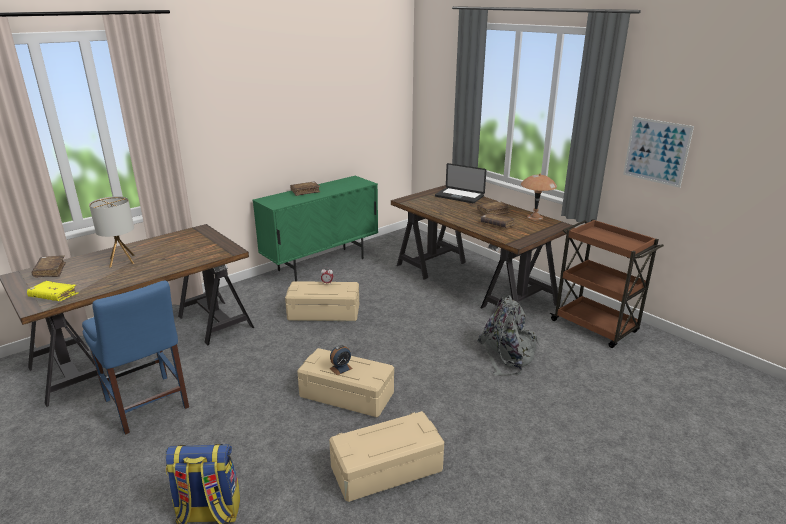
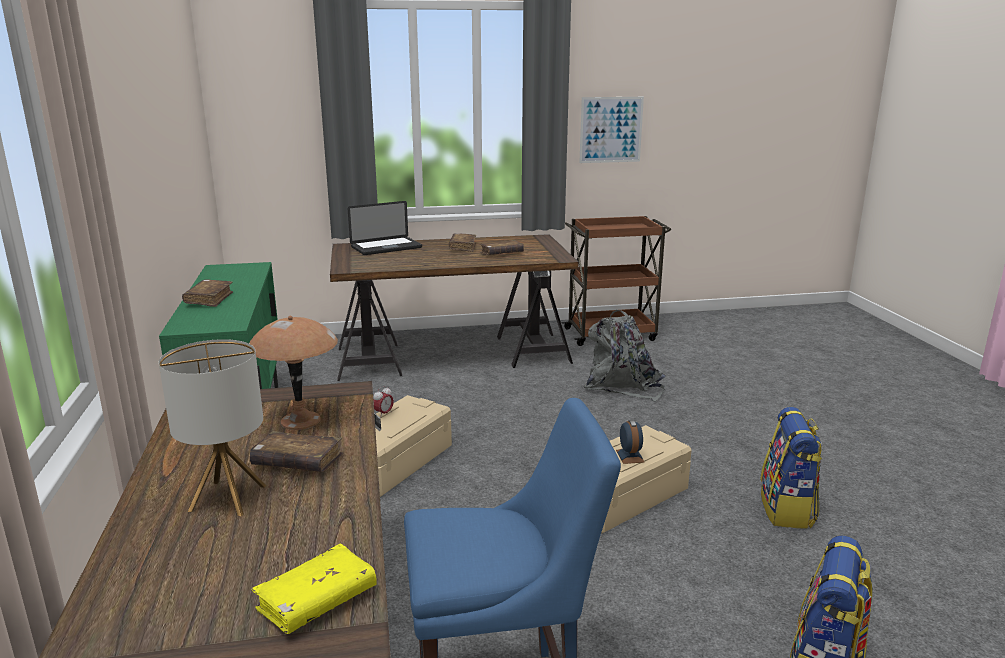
camera: 60 degrees left, 5 degrees down
(50, 271) = (135, 603): brown book -> brown book (297, 462)
(386, 470) = (787, 509): beige storage box -> backpack
(534, 217) = (506, 239): brown table lamp -> brown table lamp (300, 421)

